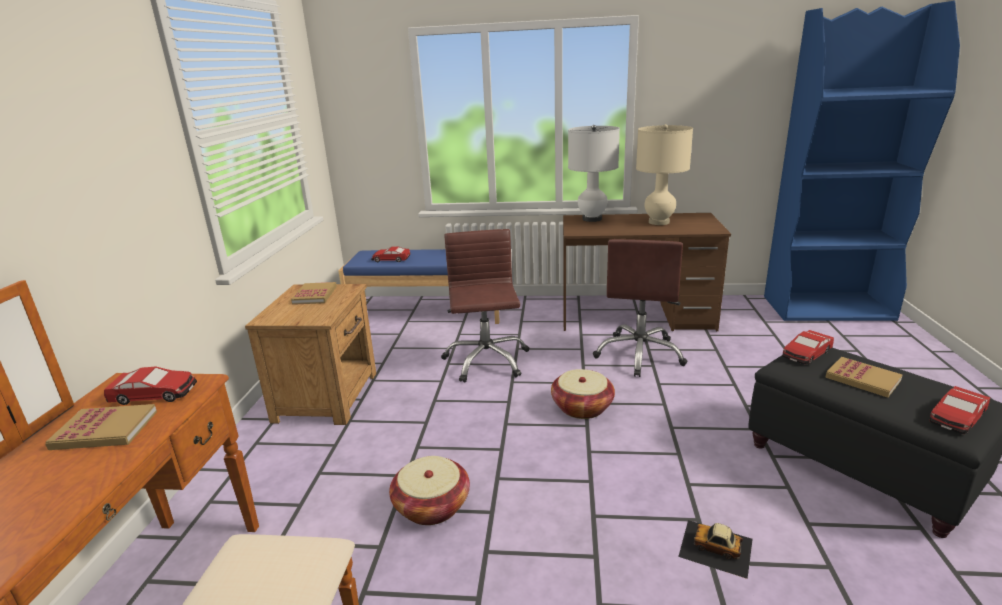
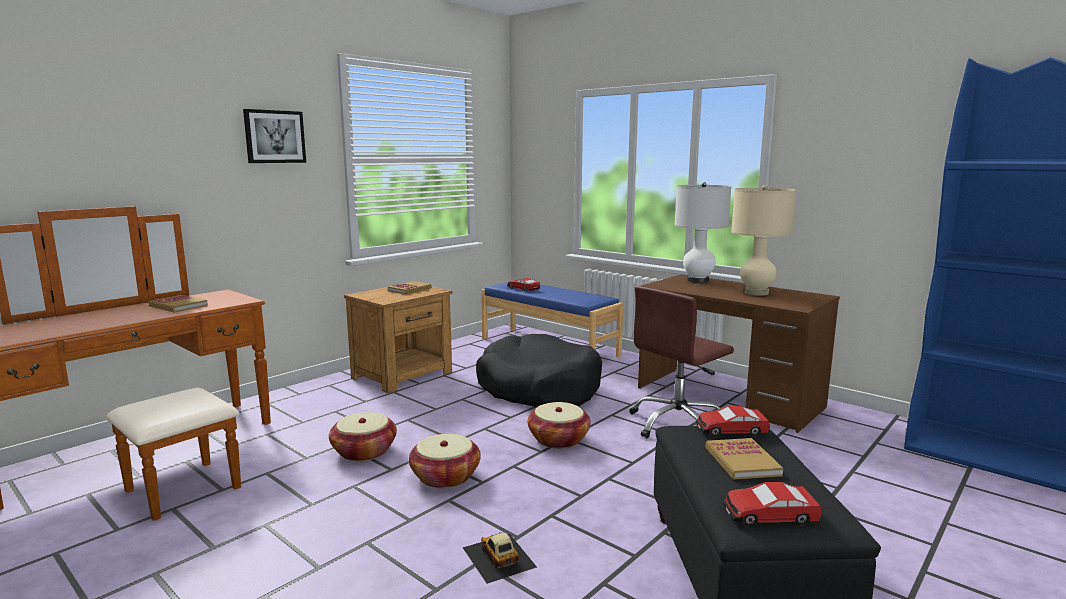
camera: 35 degrees right, 10 degrees down
(105, 120) = (274, 136): none -> picture
(154, 394) = (221, 300): toy car -> none
(486, 360) = (539, 388): brown office chair -> black dog bed
(553, 493) = (445, 477): none -> basket

